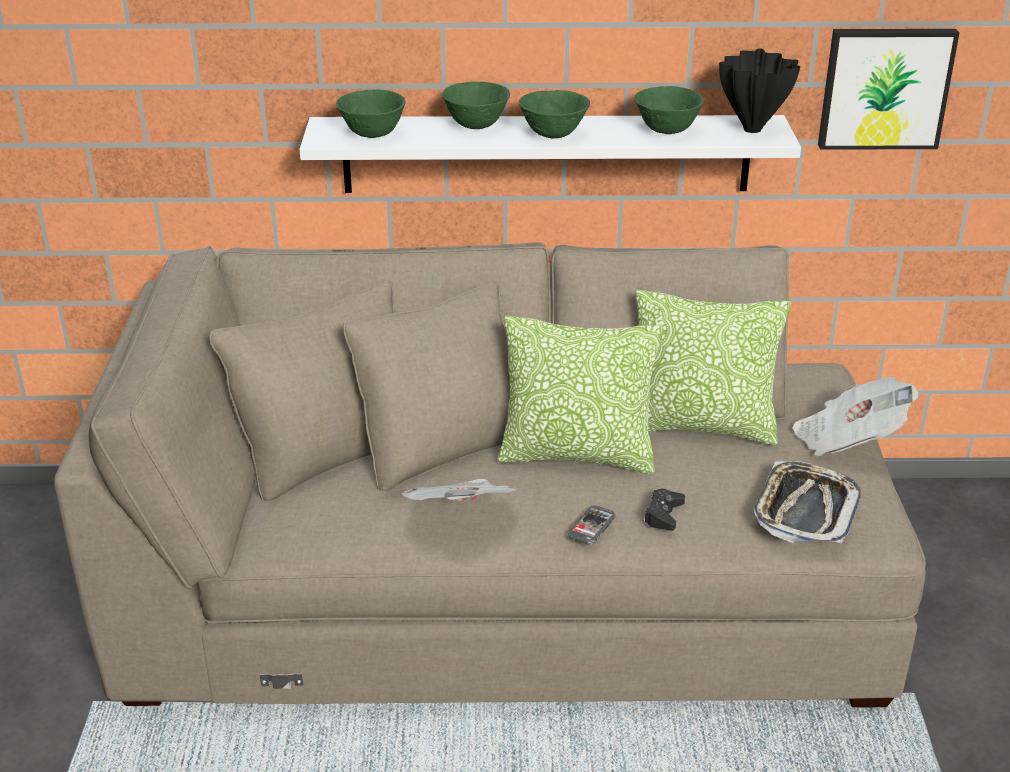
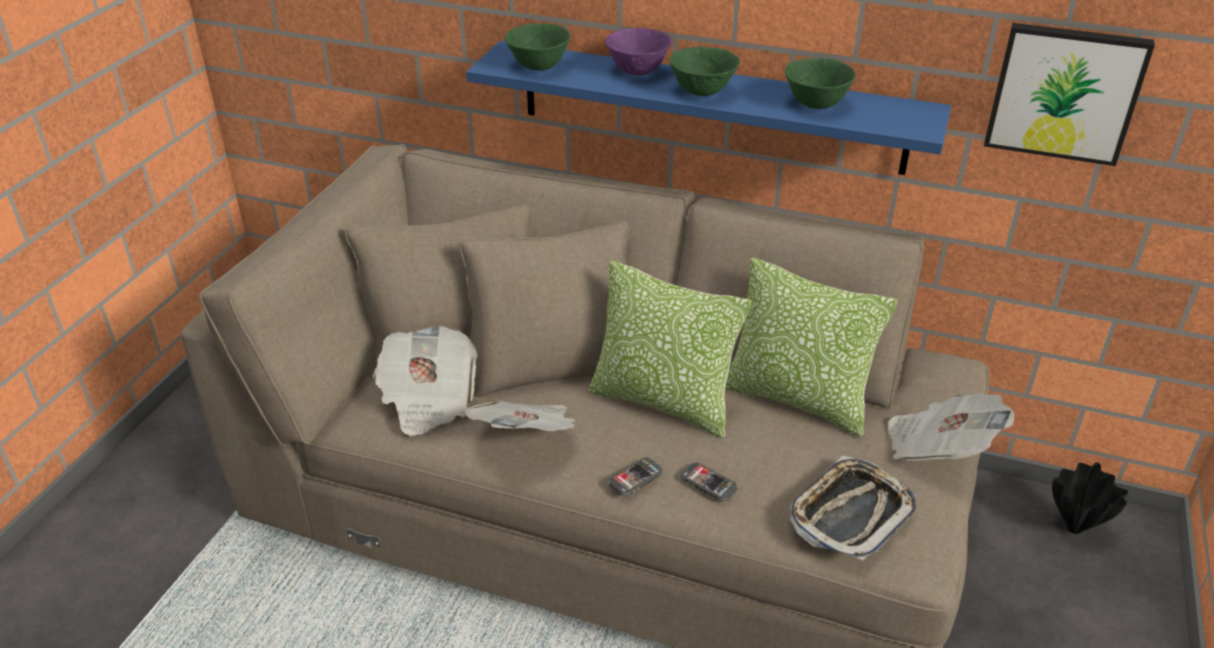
camera: 20 degrees right, 5 degrees up
(334, 504) = (428, 399): none -> newspaper
(476, 126) = (638, 71): green bowl -> purple bowl
(546, 154) = (710, 107): white shelf -> blue shelf
(663, 515) = (708, 483): black game controller -> phone
(752, 130) = (904, 117): black vase -> black vase (1074, 529)

